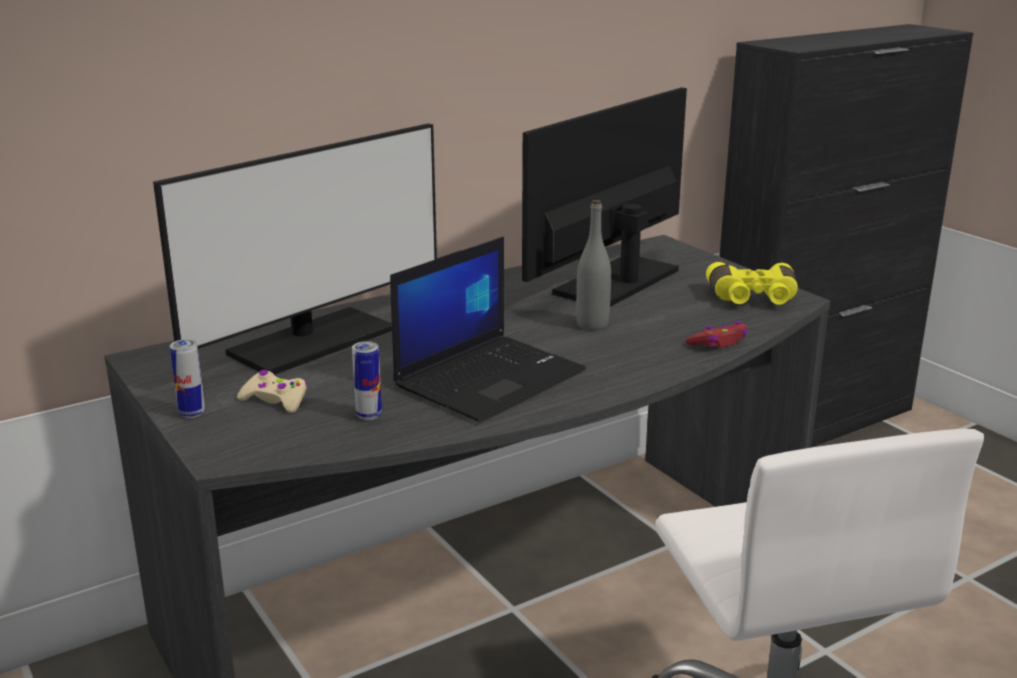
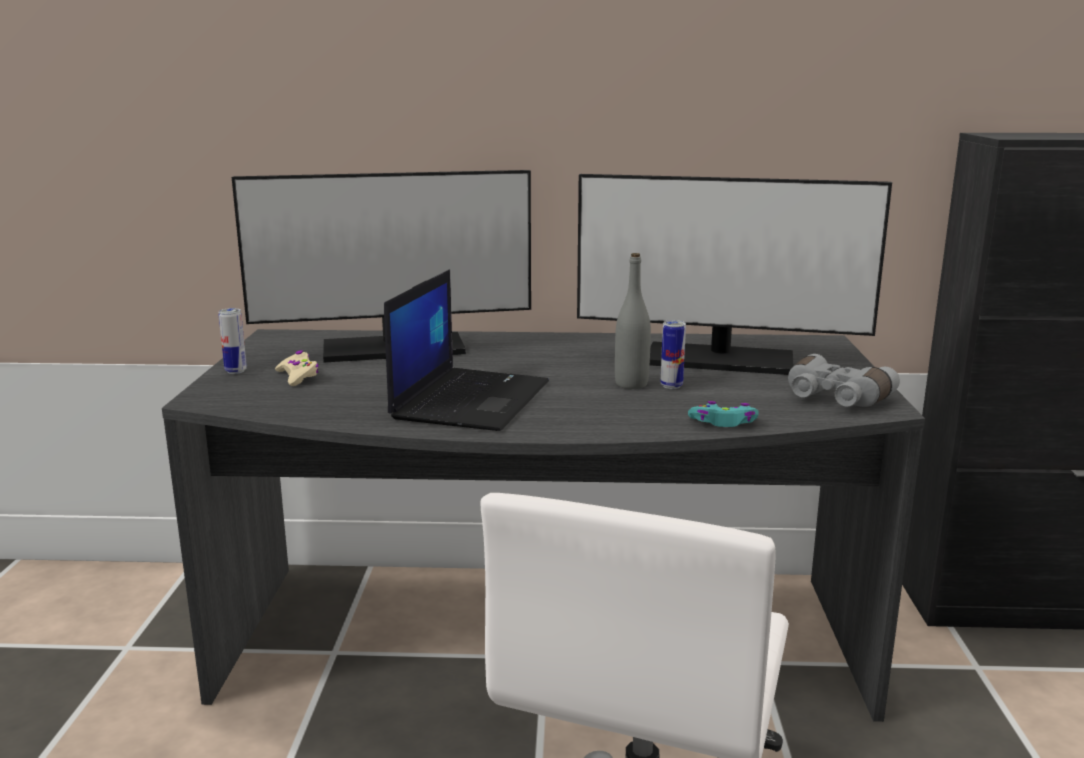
camera: 35 degrees right, 5 degrees down
(369, 415) = (335, 400): can -> can (671, 386)
(490, 377) = (470, 399): laptop -> laptop turned 60 degrees counterclockwise
(617, 282) = (719, 360): monitor -> monitor turned 150 degrees counterclockwise
(718, 343) = (724, 423): red game controller -> turquoise game controller
(752, 298) = (834, 398): yellow binoculars -> grey binoculars

